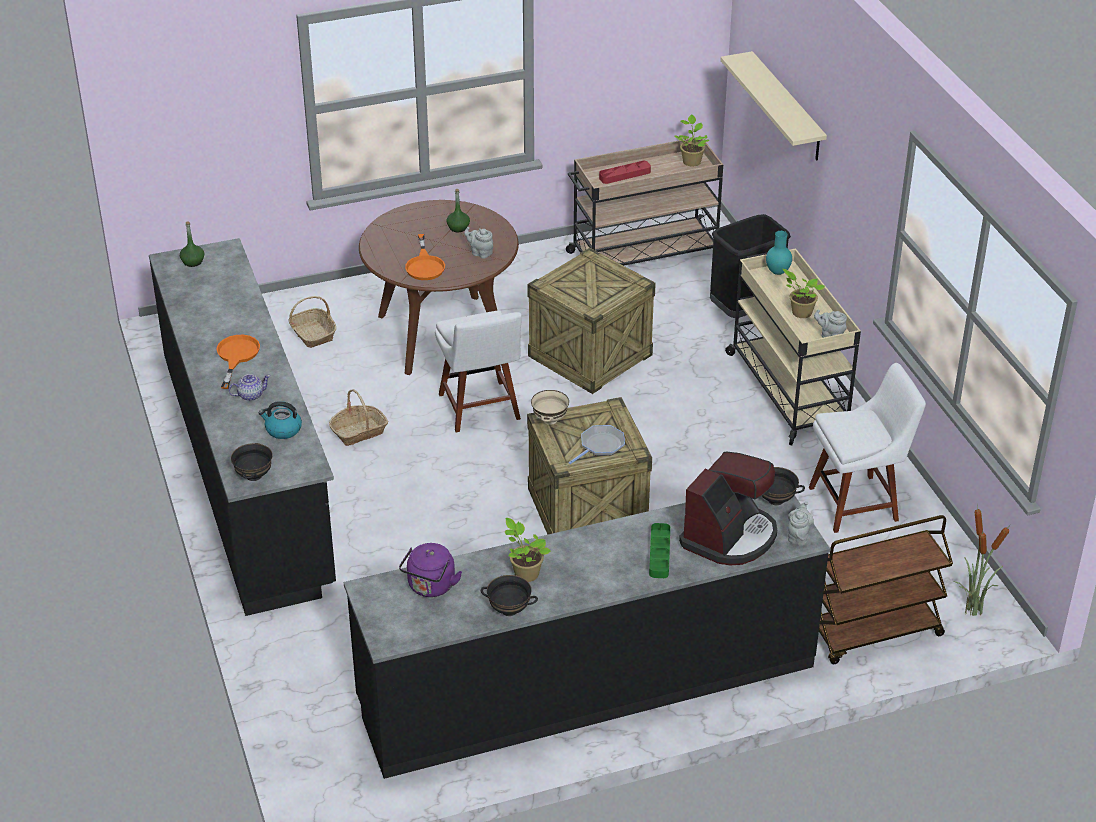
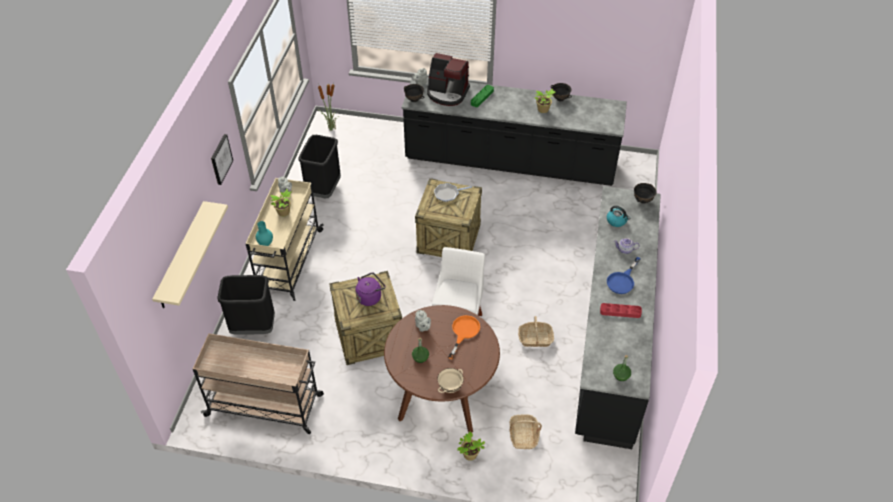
camera: 150 degrees left, 10 degrees up
(236, 356) = (622, 280): orange frying pan -> blue frying pan
(430, 587) = (587, 119): purple kettle -> purple kettle (370, 297)
(550, 420) = (461, 217): beige bowl -> beige bowl (450, 387)
(624, 175) = (269, 369): red tray -> red tray (620, 312)
(691, 161) = (215, 362): potted plant -> potted plant (469, 455)
(730, 536) = (447, 93): coffee machine -> coffee machine turned 135 degrees counterclockwise
(858, 503) = (323, 189): white chair -> black trash can
(863, 165) = (220, 159): none -> picture
(874, 634) = (378, 136): brown cart -> none

